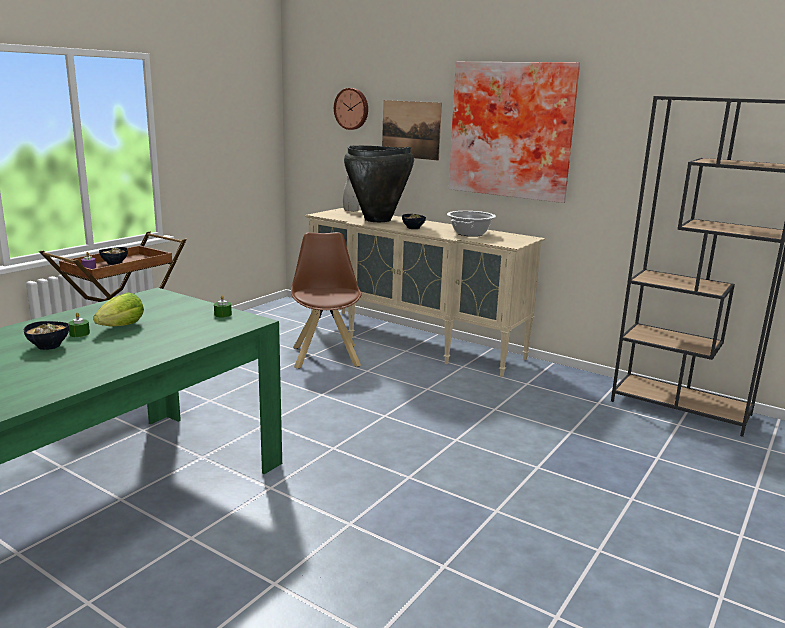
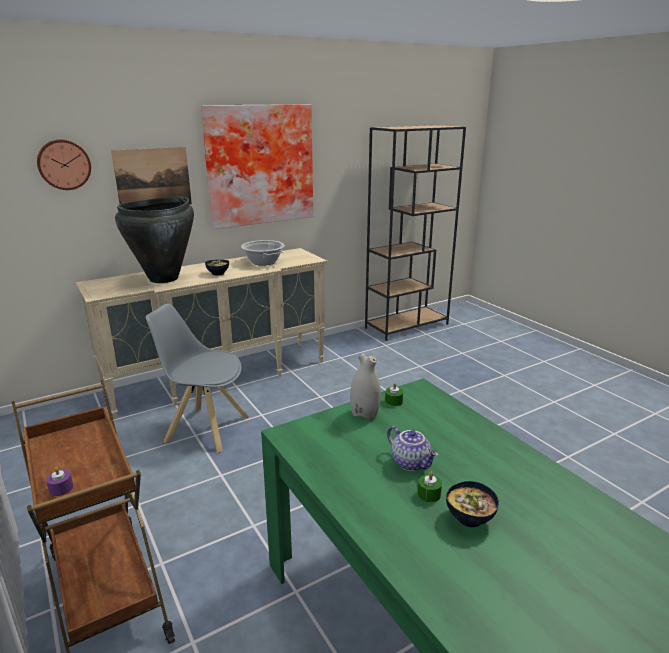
camera: 65 degrees left, 5 degrees up
(115, 263) = (63, 462): bowl -> none
(122, 326) = (411, 463): lettuce -> teapot
(326, 355) = (205, 428): brown chair -> grey chair
(351, 210) = (101, 281): white vase -> white vase (364, 413)

